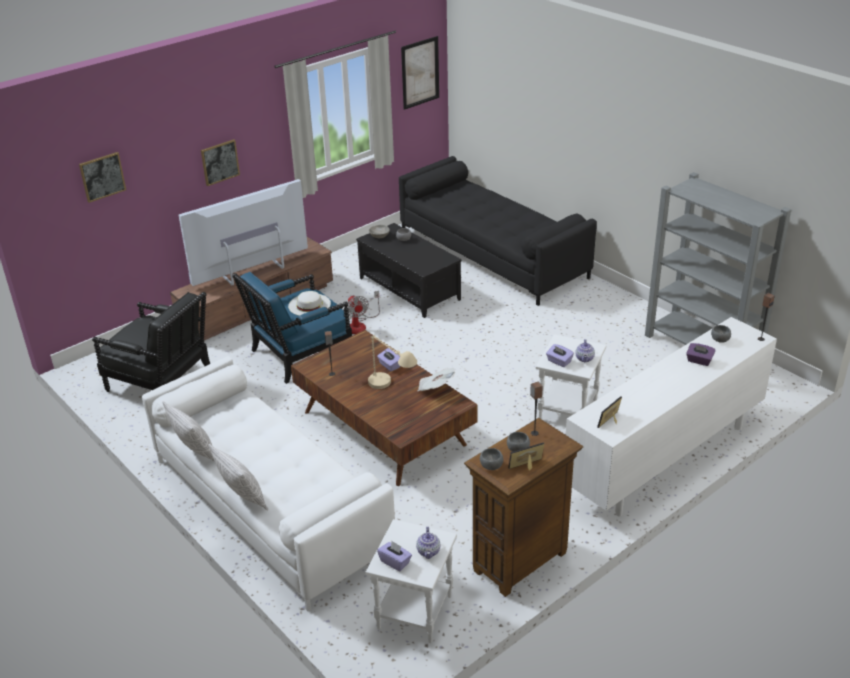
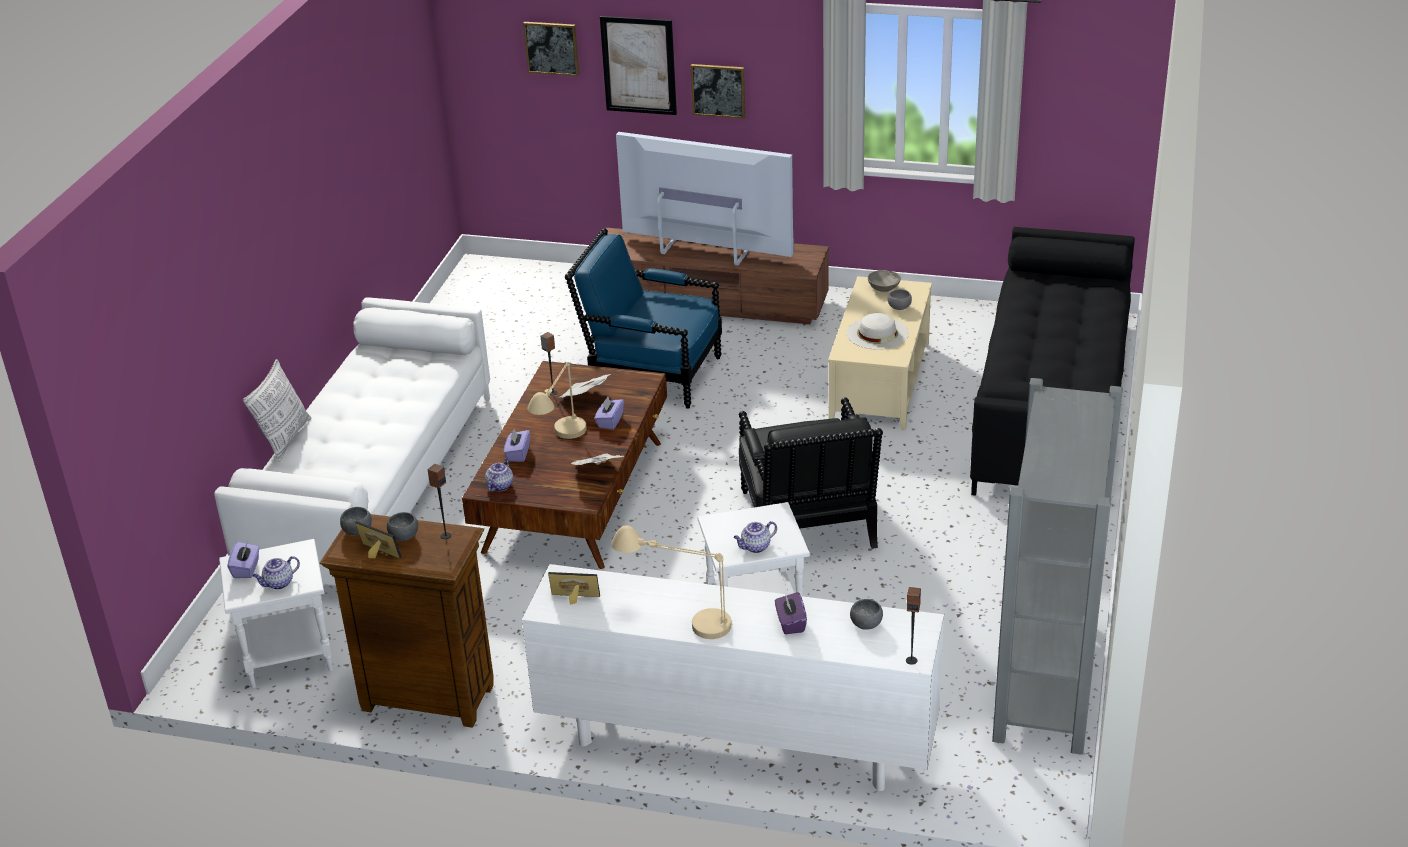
camera: 55 degrees right, 0 degrees up
(162, 382) = (506, 321): black armchair -> black armchair (807, 522)
(195, 453) = (330, 378): pillow -> none
(309, 305) = (673, 315): white hat -> white hat (877, 333)
(353, 364) = (585, 398): none -> newspaper
(360, 325) = (757, 385): fan -> none
(405, 428) = (500, 485): none -> teapot
(410, 288) = (881, 382): black coffee table -> beige coffee table
(420, 72) = (1100, 81): picture -> picture (639, 65)
(559, 361) = (726, 530): purple tissue box -> purple tissue box (518, 454)
(664, 394) = (677, 620): none -> beige table lamp

